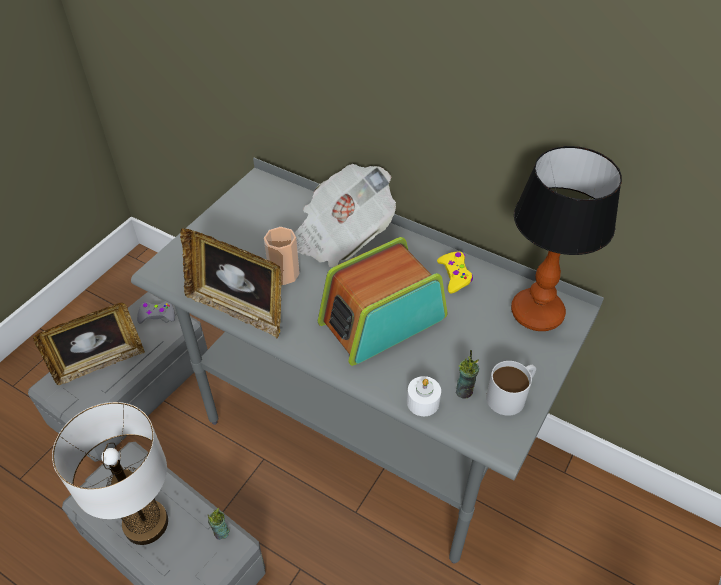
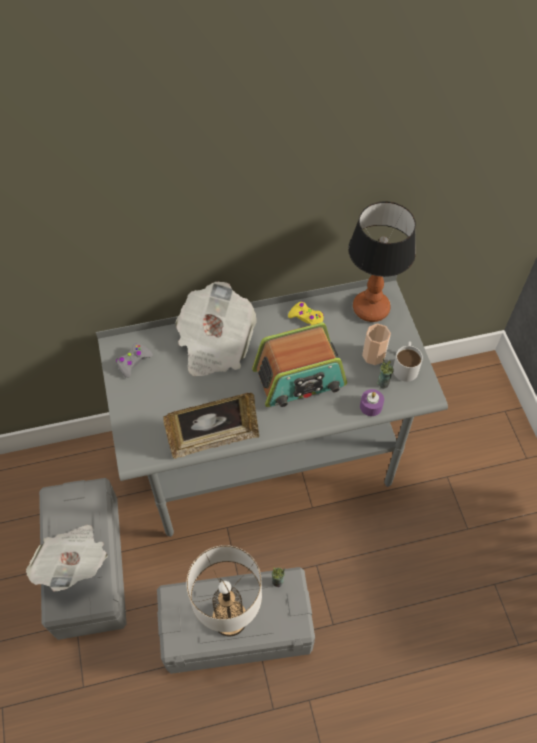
camera: 45 degrees left, 10 degrees up
(99, 362) = (73, 562): picture frame -> newspaper
(157, 315) = (72, 498): grey game controller -> grey game controller (133, 362)
(284, 274) = (212, 396): cup -> cup (373, 355)
(381, 320) = (299, 378): radio -> radio turned 120 degrees counterclockwise
(423, 402) = (371, 406): white candle -> purple candle

